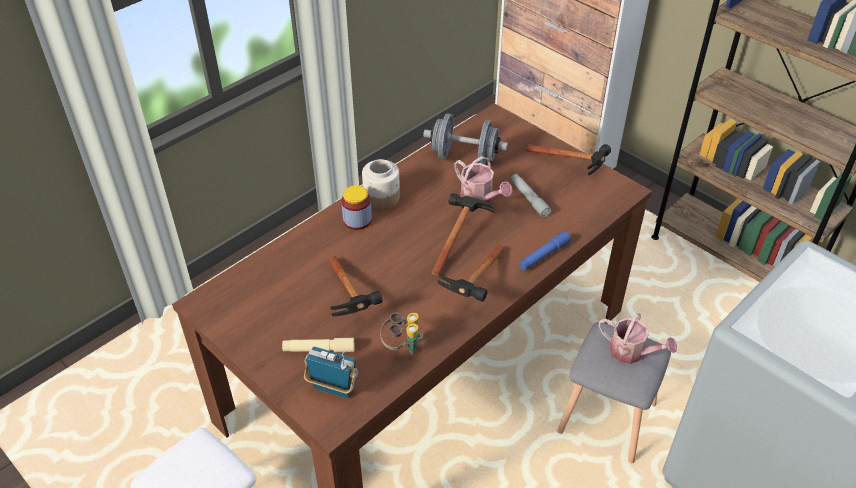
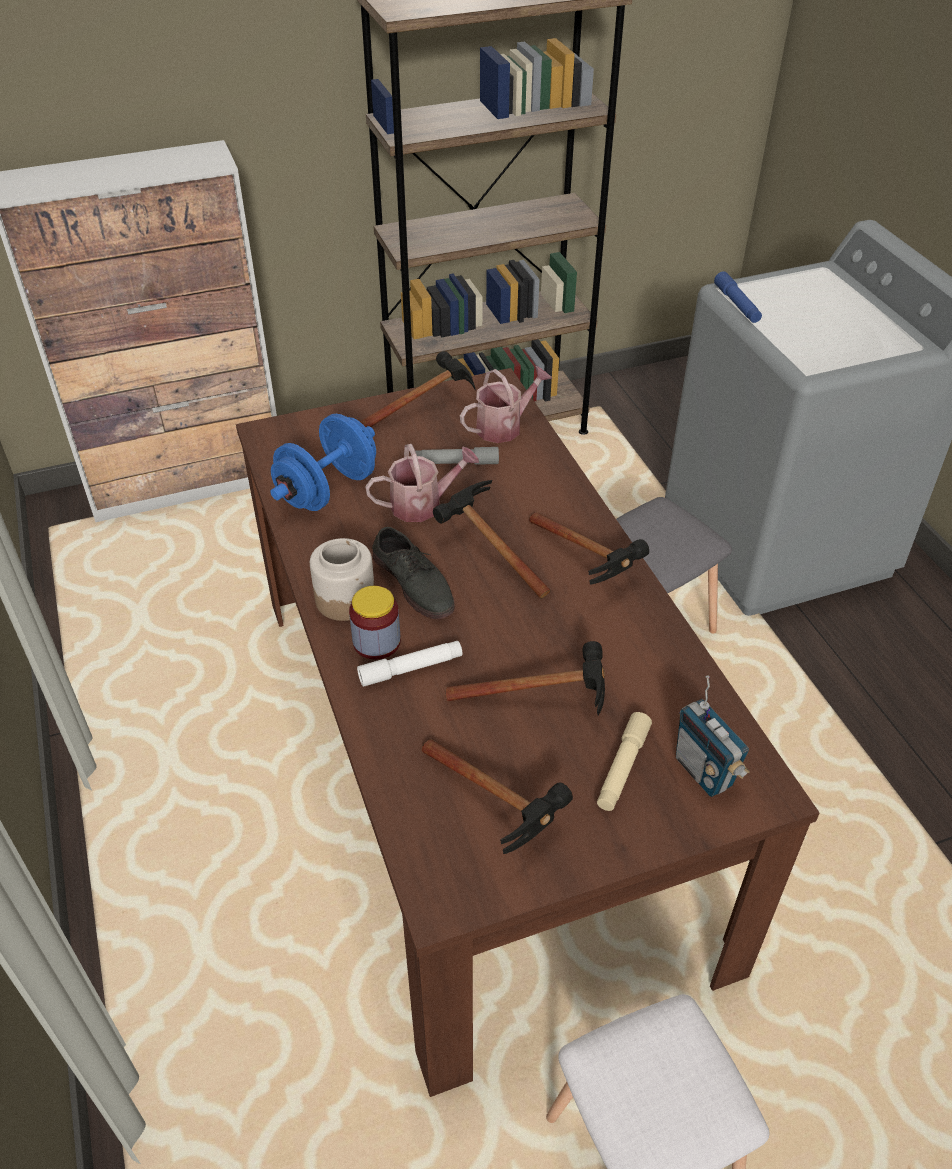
camera: 65 degrees left, 0 degrees up
(264, 308) = (501, 812): none -> hammer
(333, 388) = (704, 772): radio -> radio turned 75 degrees counterclockwise
(345, 240) = (411, 669): none -> white flashlight
(402, 347) = (659, 673): binoculars -> none
(412, 218) = (414, 582): none -> grey shoe
(464, 157) = (327, 490): grey dumbbell -> blue dumbbell
(544, 255) = (566, 488): blue flashlight -> blue flashlight (737, 304)
(631, 352) = (661, 523): watering can -> watering can (504, 426)

